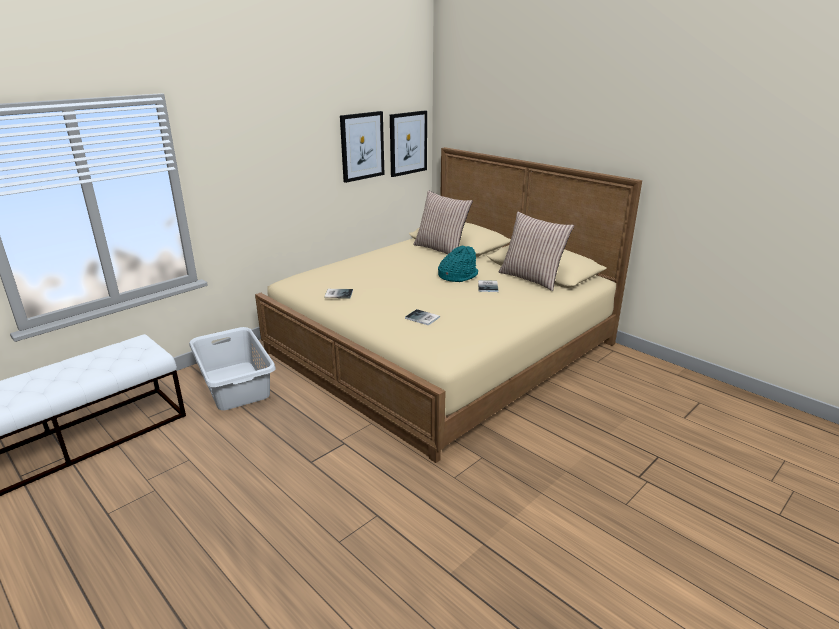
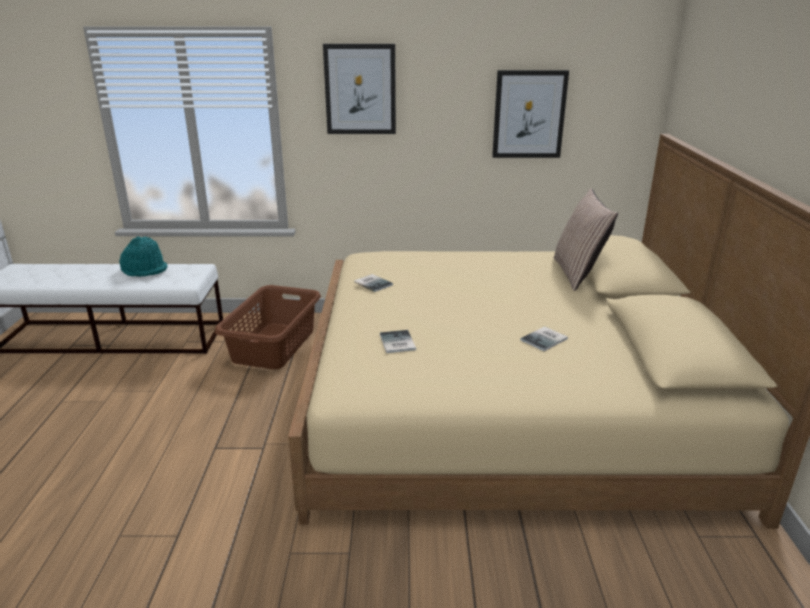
camera: 45 degrees right, 0 degrees up
(236, 385) = (275, 345): grey laundry basket -> brown laundry basket
(408, 143) = (612, 120): picture -> picture (360, 89)
(457, 276) = (532, 312): turquoise hat -> turquoise hat (145, 270)
(531, 278) = (628, 354): pillow -> none

